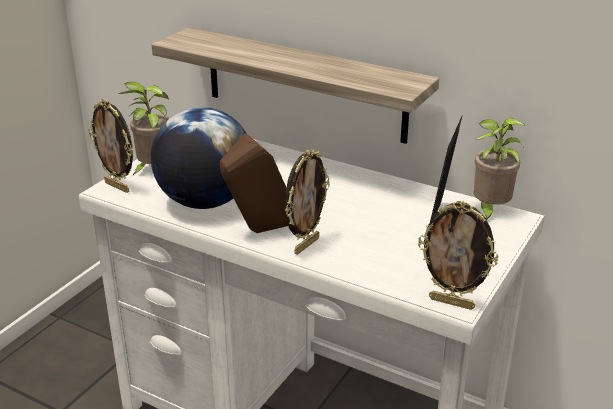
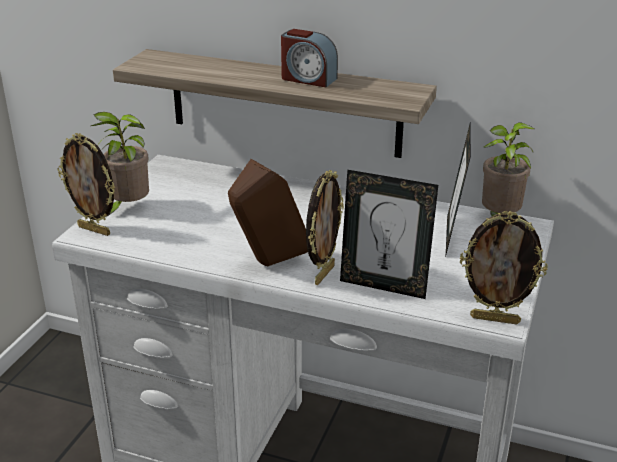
camera: 10 degrees left, 0 degrees up
(205, 202) = (199, 238): globe -> none
(321, 63) = (308, 79): none -> alarm clock
(358, 261) = (384, 285): none -> picture frame

